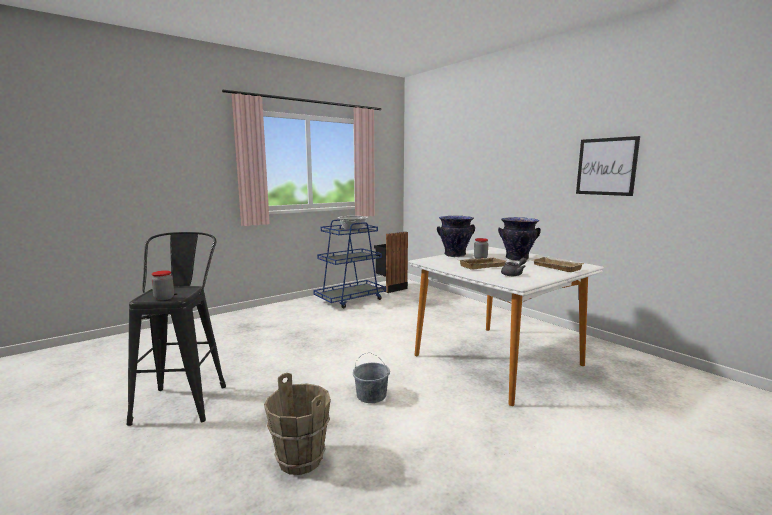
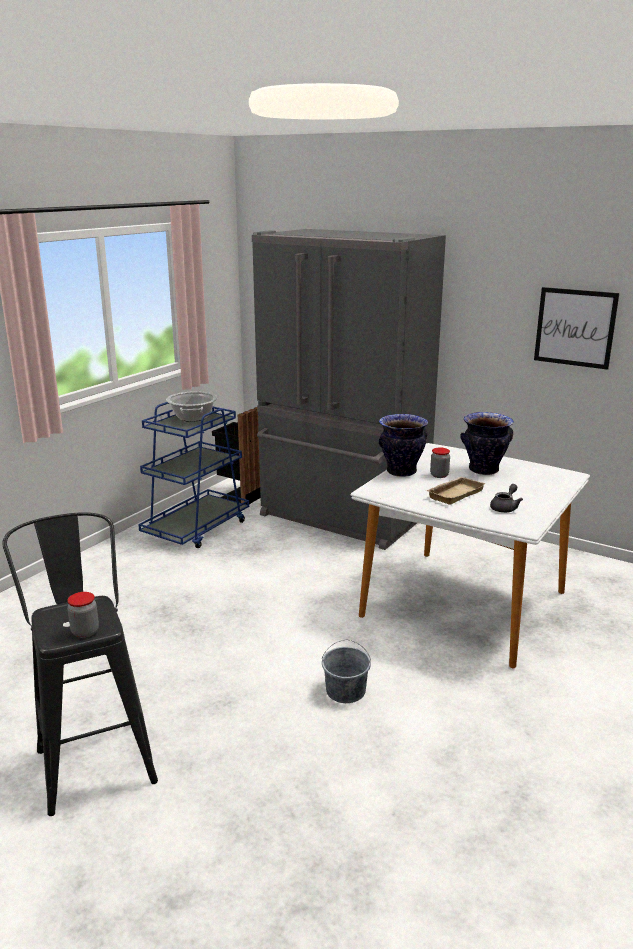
camera: 20 degrees left, 10 degrees up
(300, 460) = (324, 798): brown bucket -> none
(444, 304) = (342, 517): none -> grey fridge
(555, 267) = (540, 485): beige tray -> none

